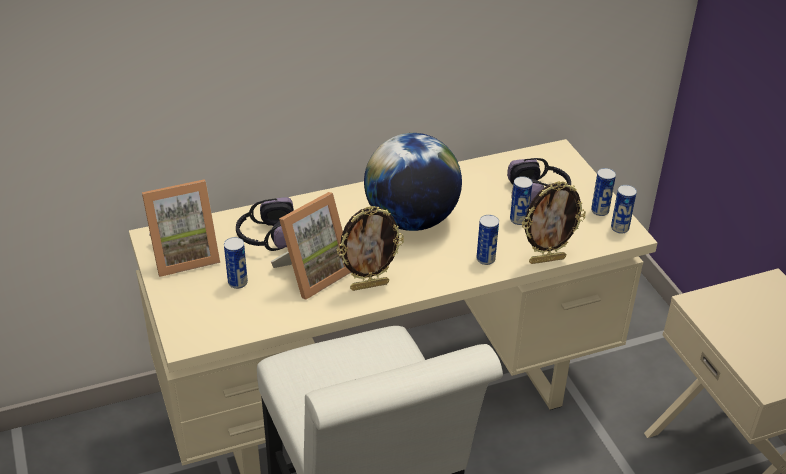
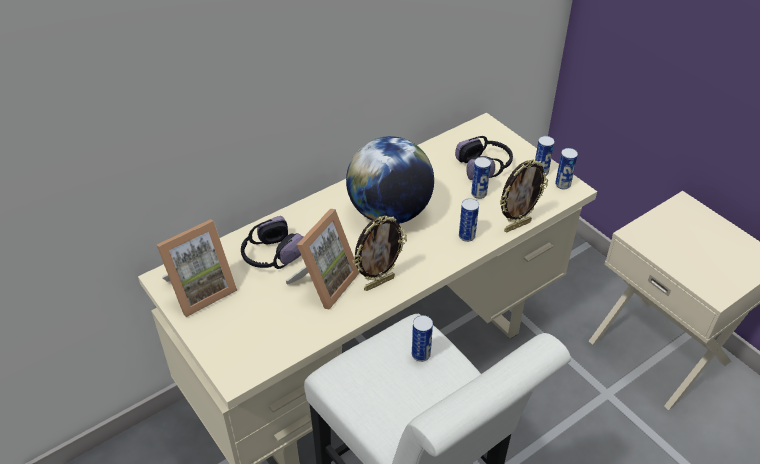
camera: 15 degrees left, 5 degrees up
(237, 282) = (260, 306): can -> can (421, 354)

